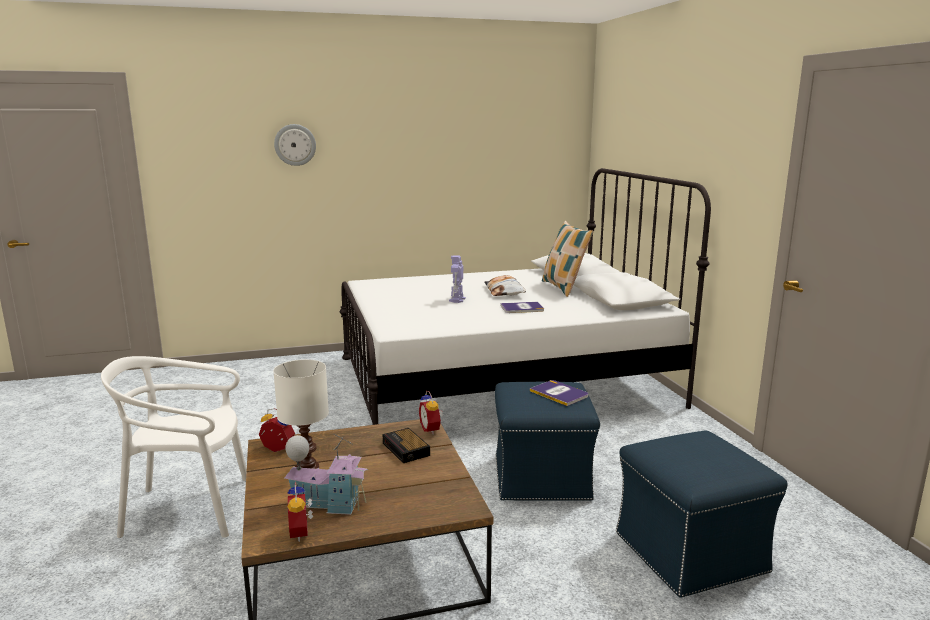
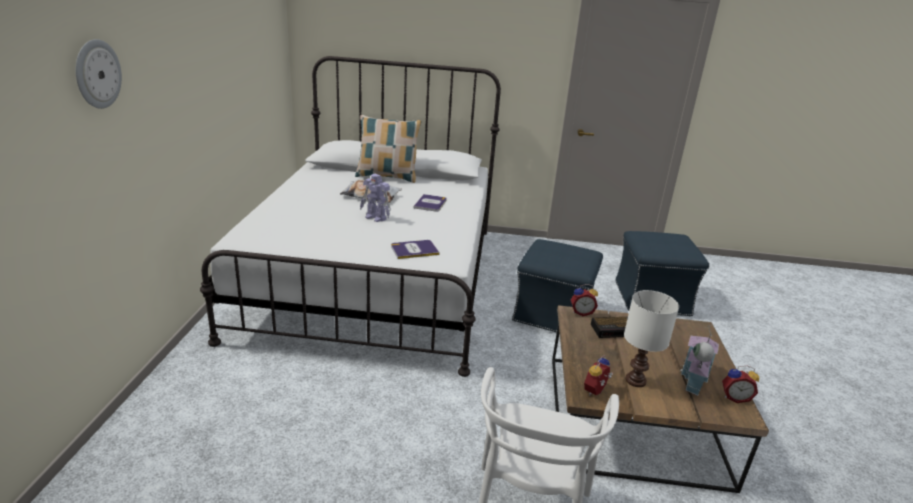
camera: 70 degrees left, 10 degrees up
(559, 393) = (563, 249): book -> book (414, 250)

